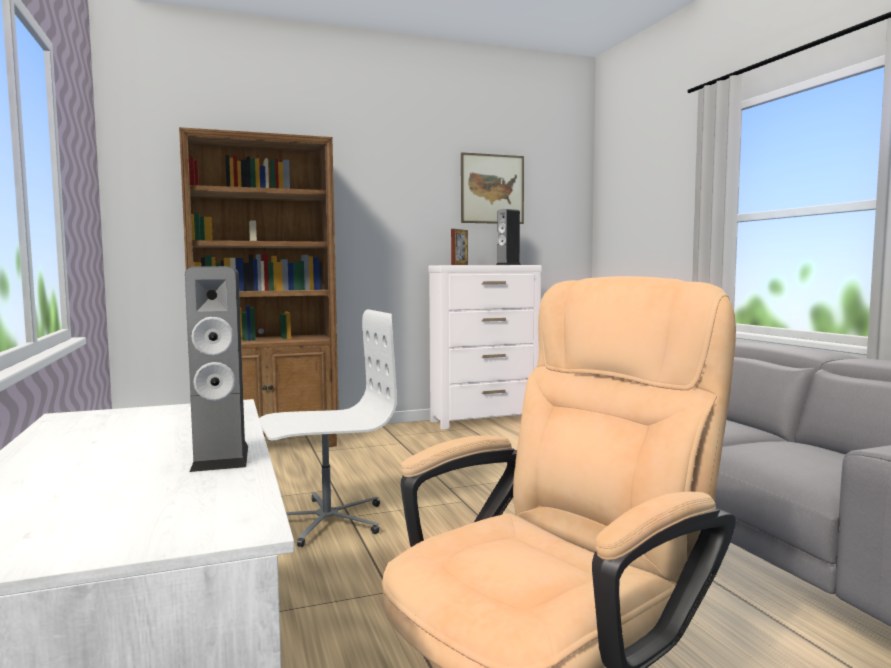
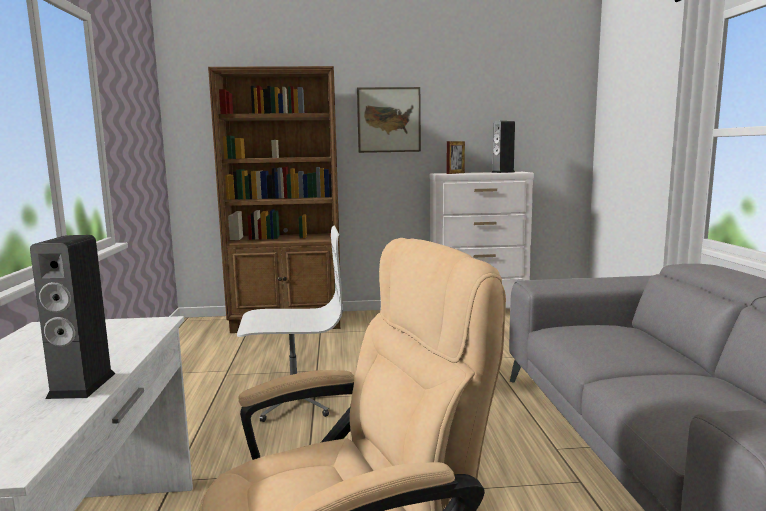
camera: 15 degrees right, 5 degrees up
(492, 189) = (492, 101): picture -> picture (389, 120)

